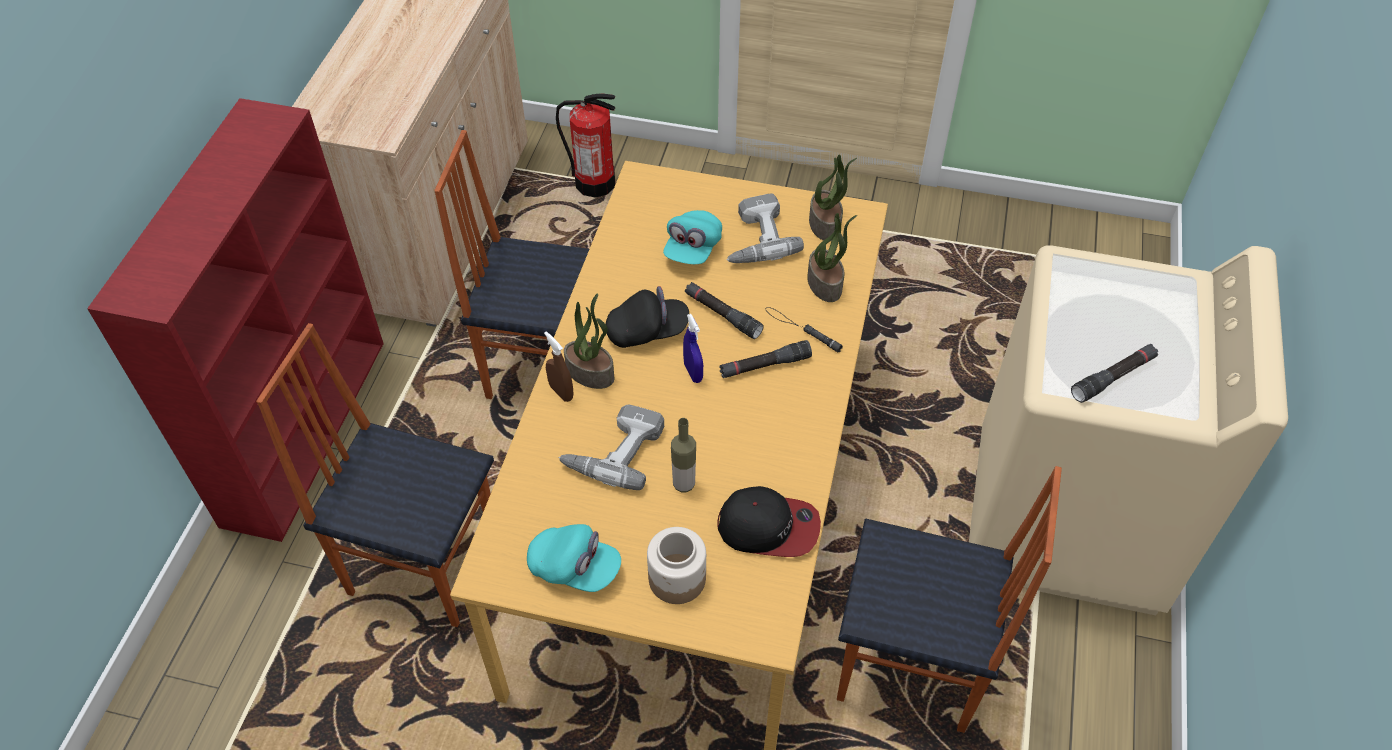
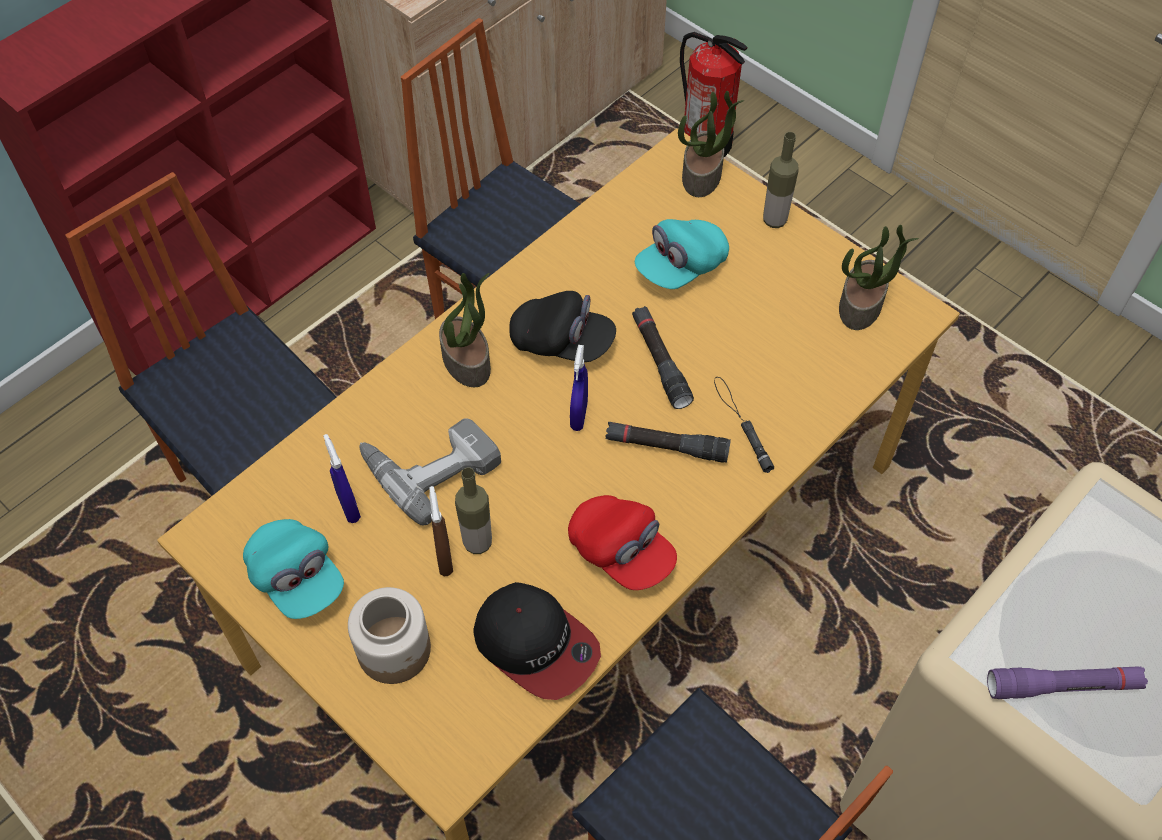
camera: 30 degrees right, 5 degrees up
(561, 392) = (420, 369): brown spray bottle -> brown spray bottle (444, 558)
(577, 504) = (349, 507): none -> blue spray bottle
(733, 194) = (774, 220): none -> bottle
(755, 238) = (762, 286): power drill -> none
(782, 444) = (621, 552): none -> red cap
(825, 284) = (809, 380): potted plant -> potted plant (702, 176)
(1113, 378) = (1063, 686): black flashlight -> purple flashlight

